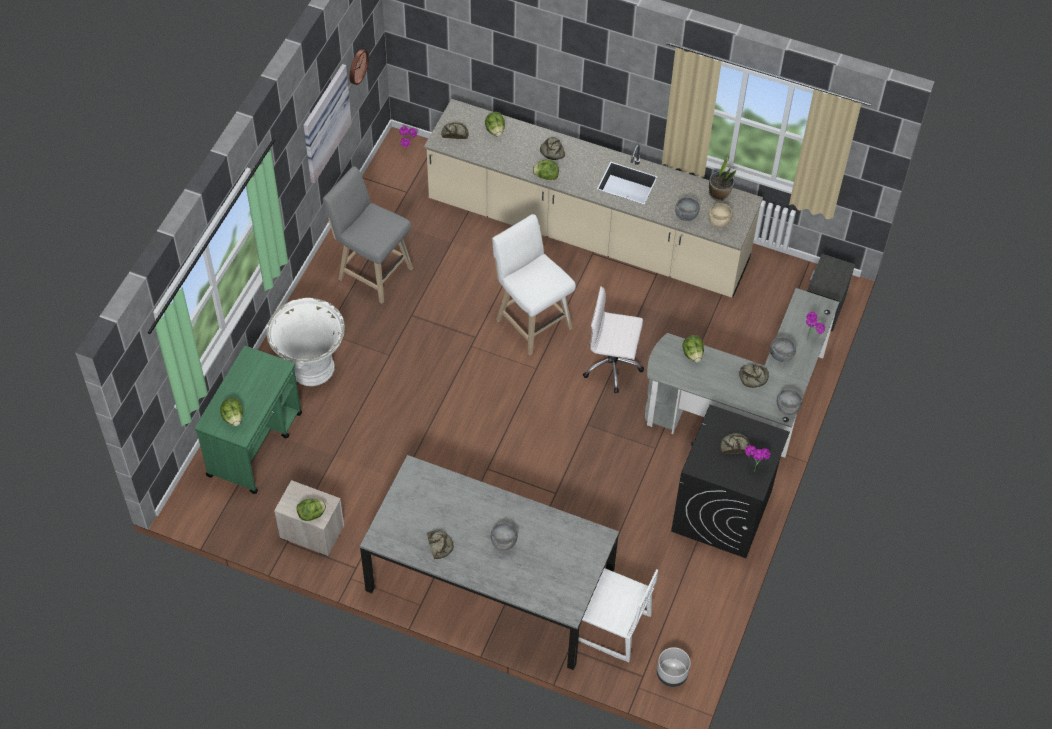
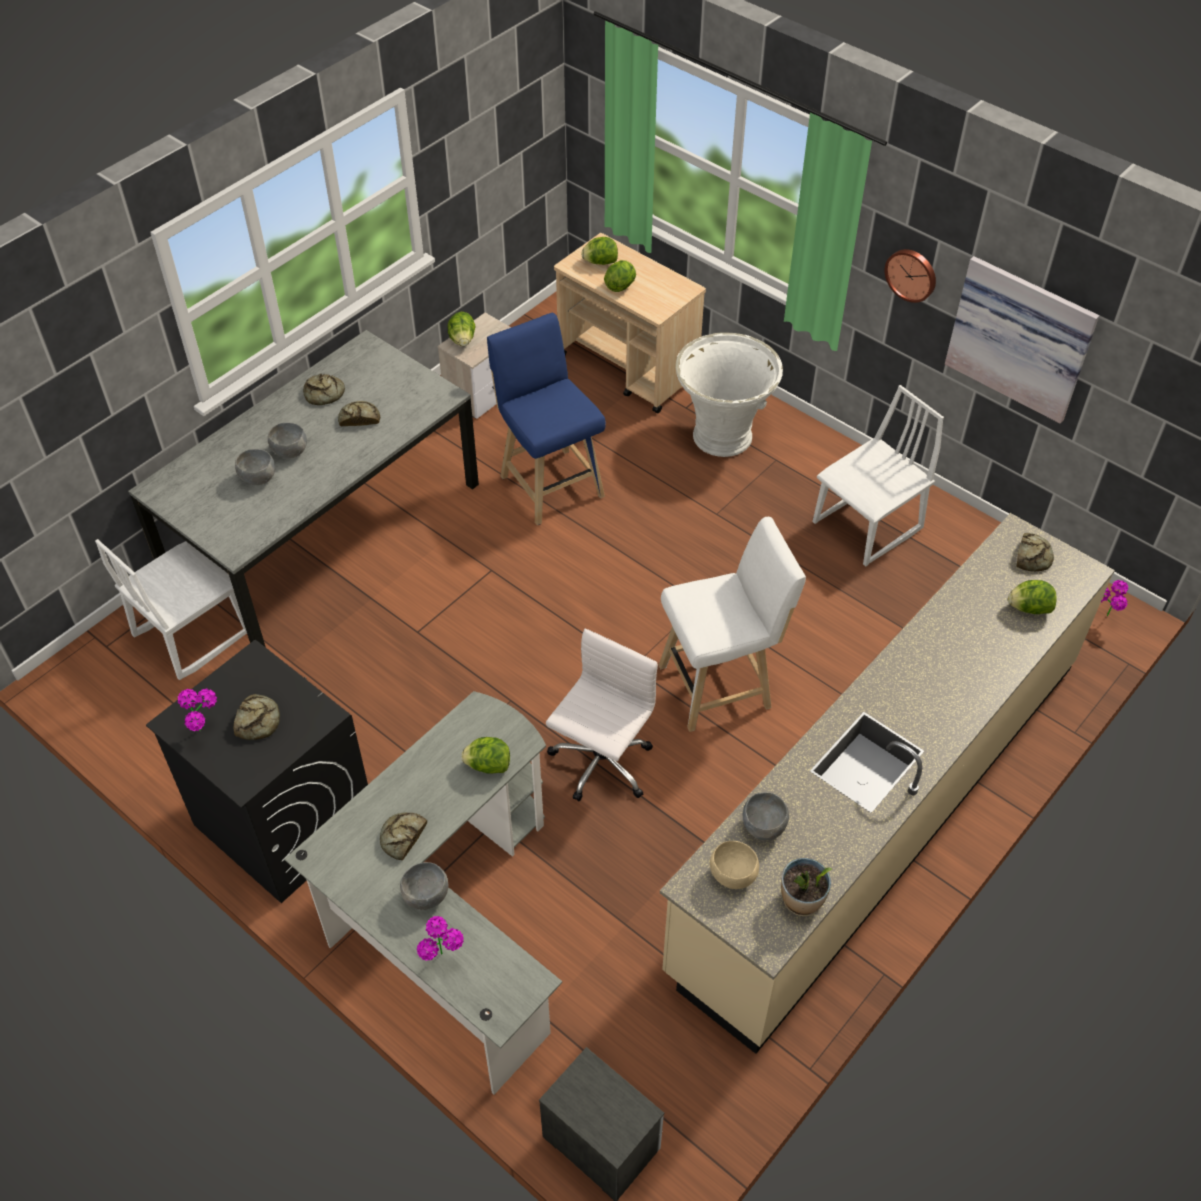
camera: 110 degrees right, 5 degrees down
(255, 444) = (628, 368): green cart -> beige cart
(357, 66) = (1137, 388): wall clock -> wall clock (911, 274)
(372, 272) = (868, 527): grey stool -> white chair
(393, 459) = (549, 482): none -> blue stool
(546, 176) = (909, 649): lettuce -> lettuce (620, 286)
(552, 151) = (965, 673): bread -> bread (359, 418)
(672, 674) = (87, 677): grey planter -> none
(787, 408) = (320, 865): grey bowl -> grey bowl (258, 479)

